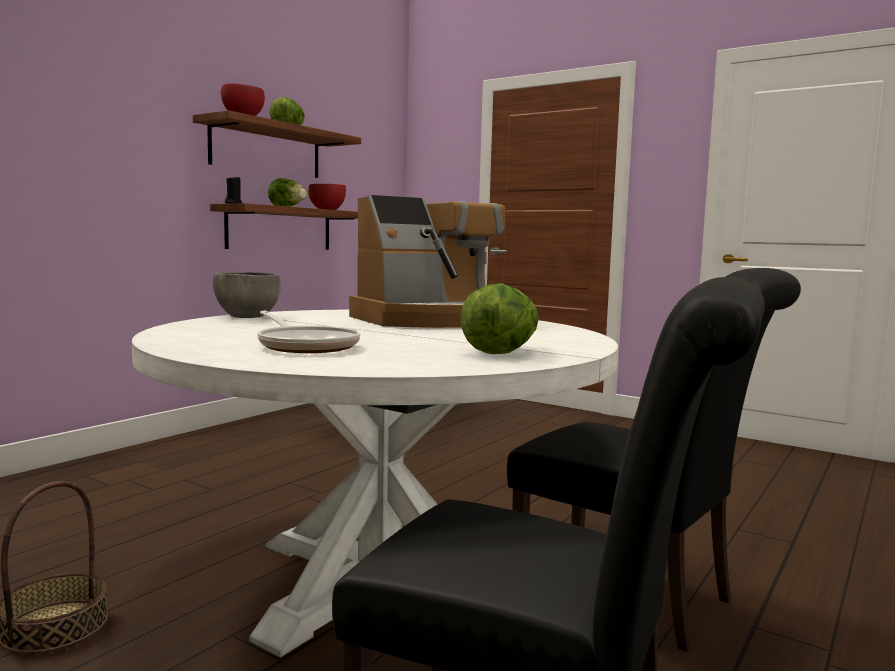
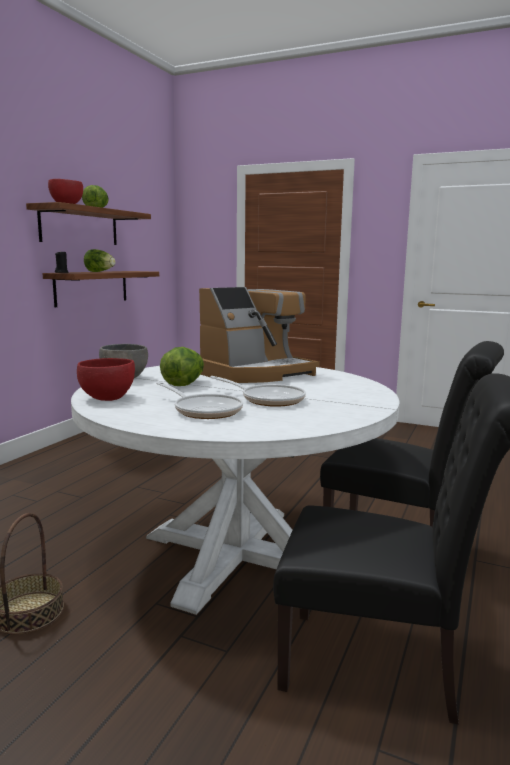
camera: 10 degrees left, 5 degrees up
(327, 210) = (127, 271): red bowl -> red bowl (108, 398)
(414, 341) = (268, 399): none -> frying pan
(501, 352) = (333, 407): lettuce -> lettuce (184, 384)

